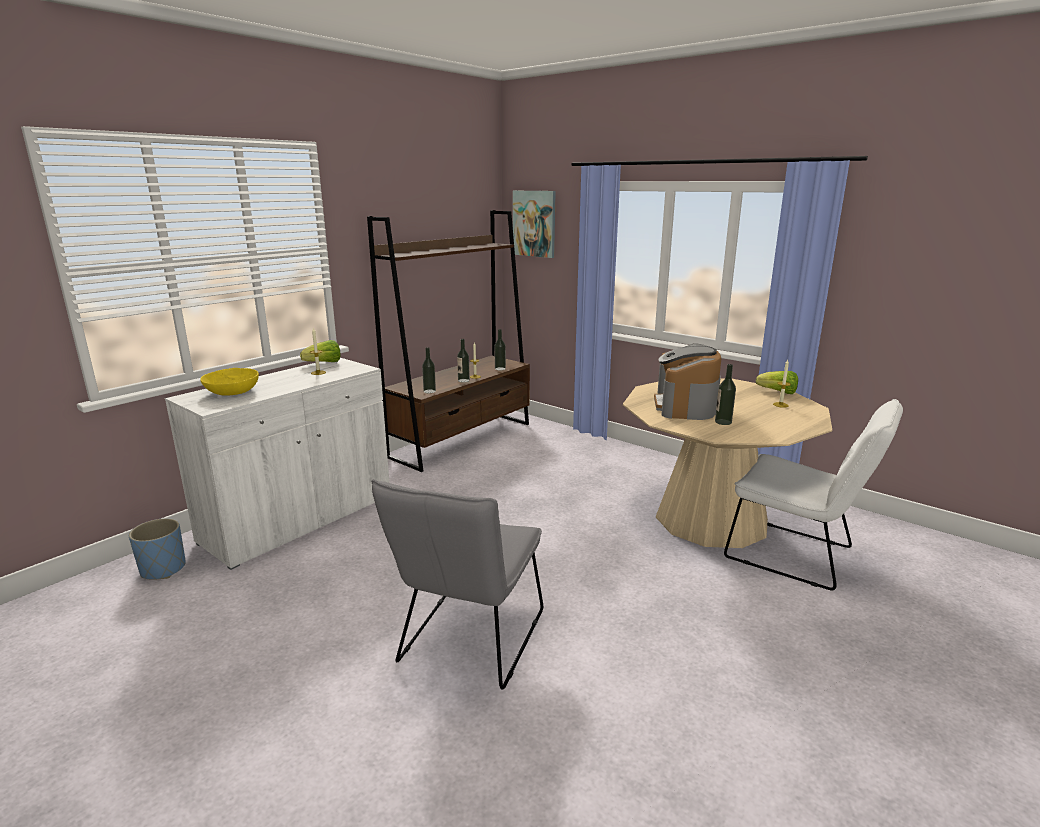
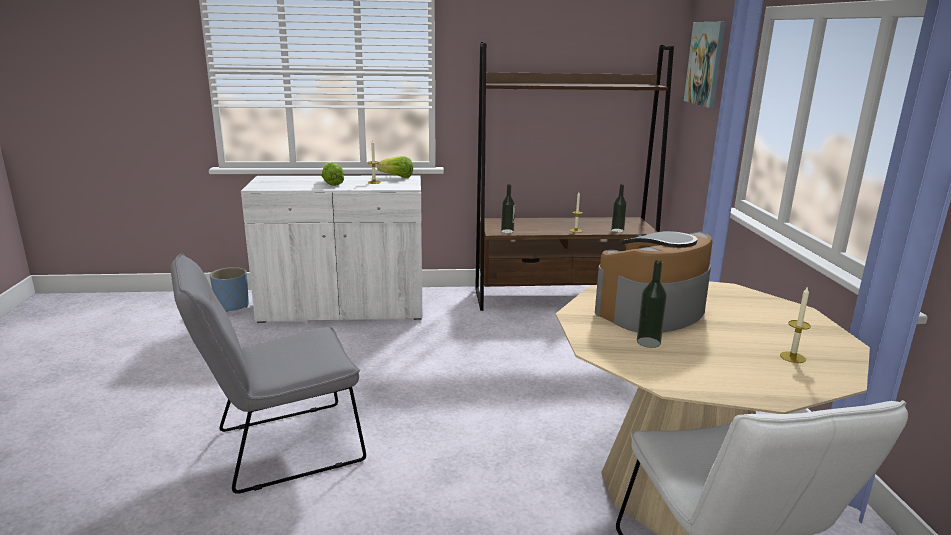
camera: 45 degrees right, 0 degrees up
(232, 392) = (294, 181): yellow bowl -> none
(463, 380) = (557, 231): bottle -> none
(778, 392) = (836, 344): lettuce -> lettuce (332, 183)

